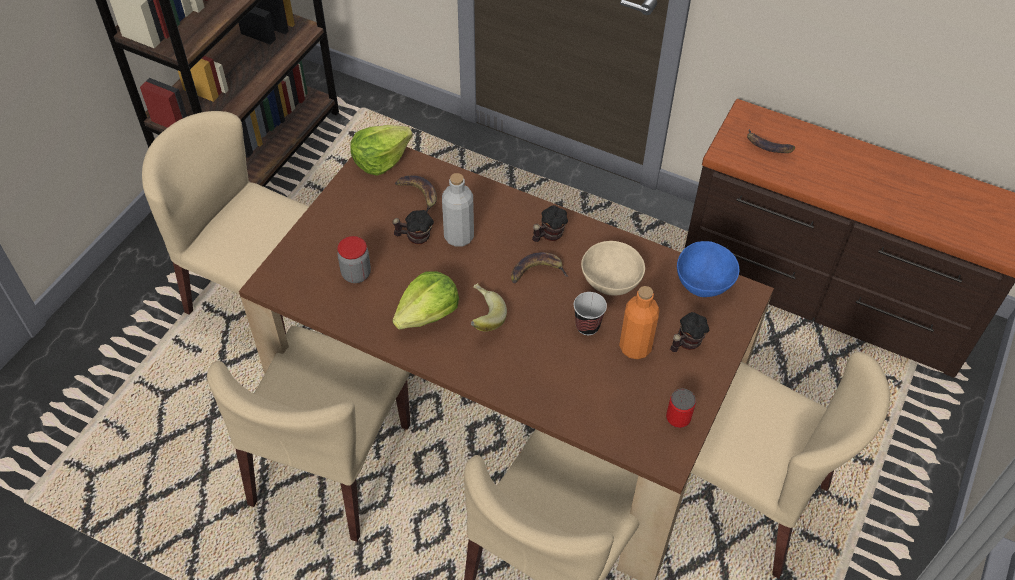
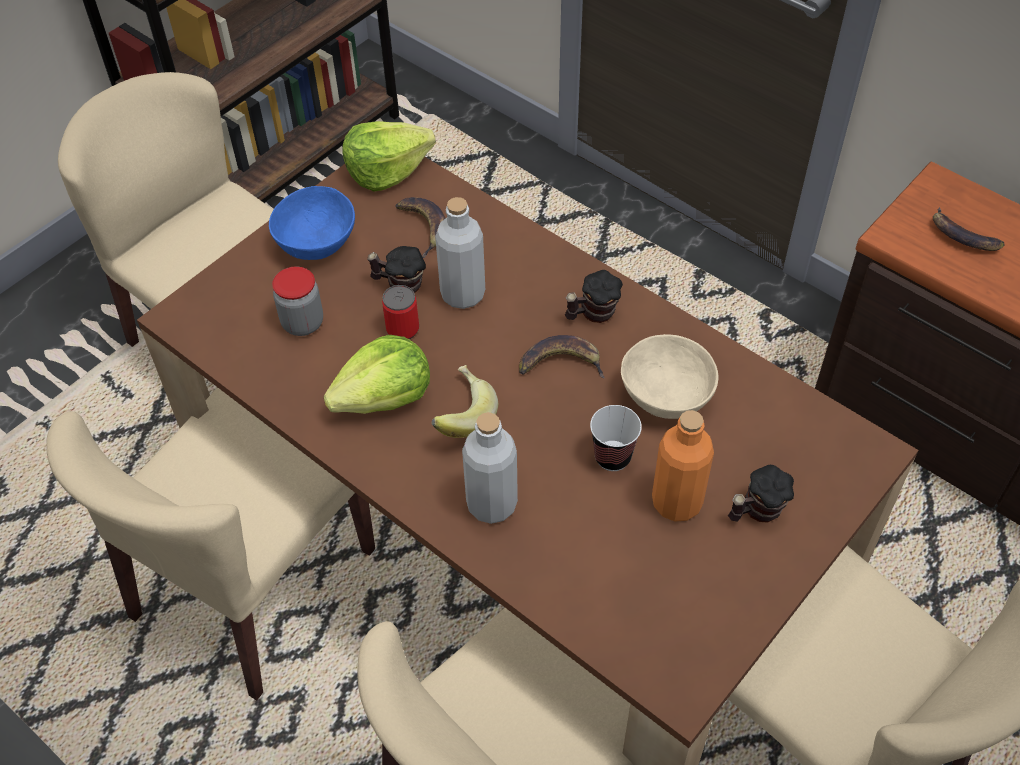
camera: 15 degrees right, 0 degrees up
(519, 370) = (492, 504): none -> grey bottle
(678, 418) = (714, 626): can -> can (402, 329)
(704, 282) = (809, 423): blue bowl -> blue bowl (318, 244)

